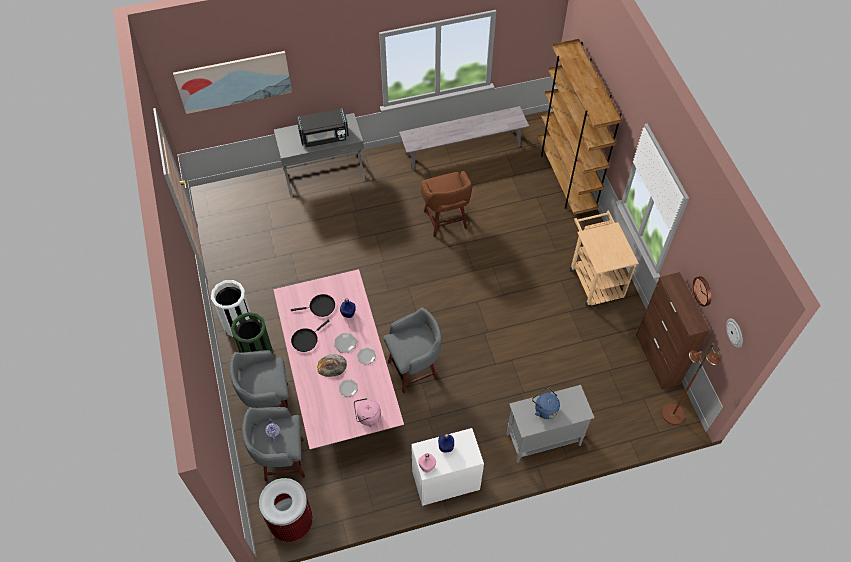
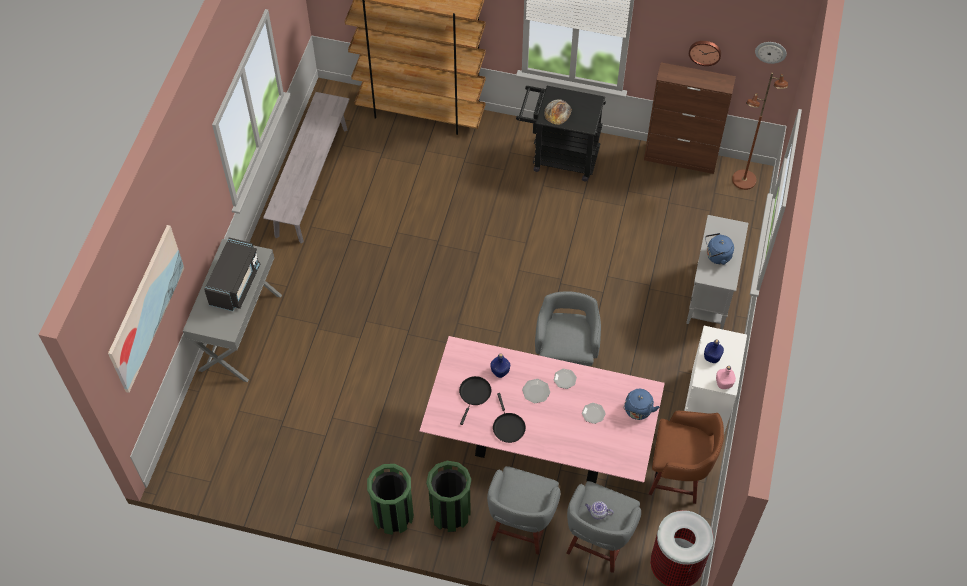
camera: 60 degrees left, 0 degrees up
(238, 324) = (393, 515): white trash can -> green trash can
(331, 365) = (556, 416): bread -> bread (557, 112)
(367, 417) = (637, 411): pink kettle -> blue kettle
(445, 221) = (396, 246): brown stool -> brown stool (678, 477)
(594, 278) = (559, 157): beige cart -> black cart

